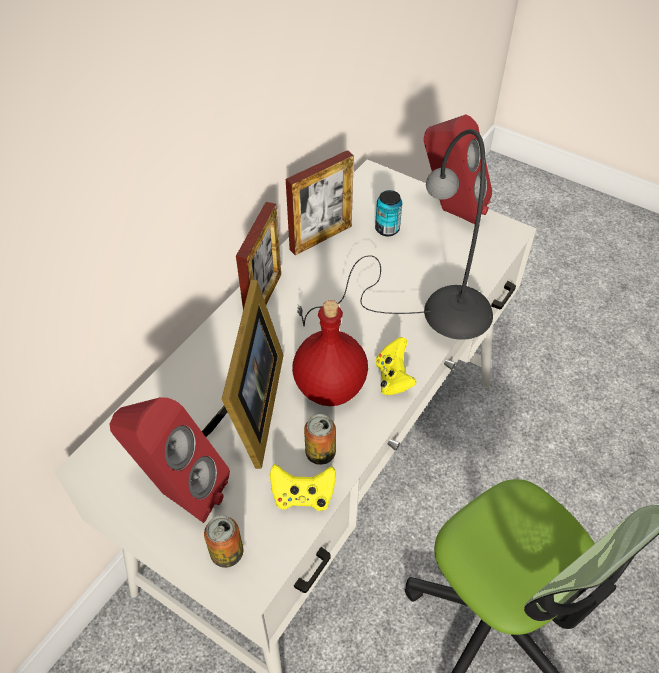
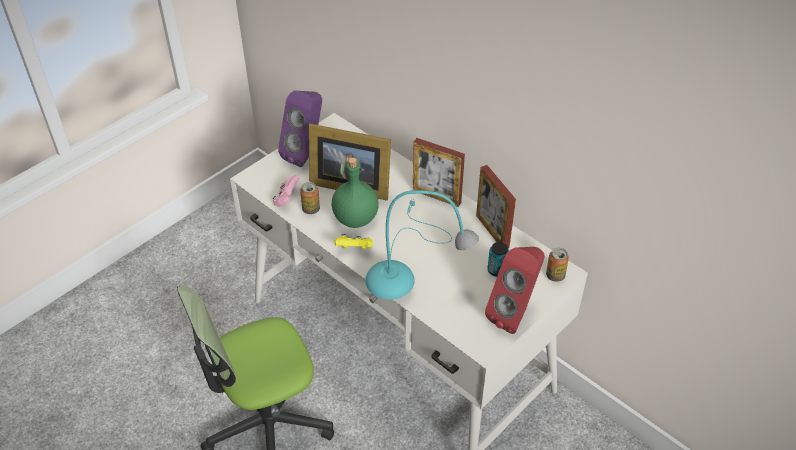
camera: 100 degrees right, 5 degrees down
(179, 492) = (306, 154): red speaker -> purple speaker
(227, 553) = (265, 169): can -> can (555, 275)
(303, 496) = (286, 199): yellow game controller -> pink game controller
(330, 388) = (355, 219): red bottle -> green bottle
(421, 308) = (411, 275): grey table lamp -> turquoise table lamp

